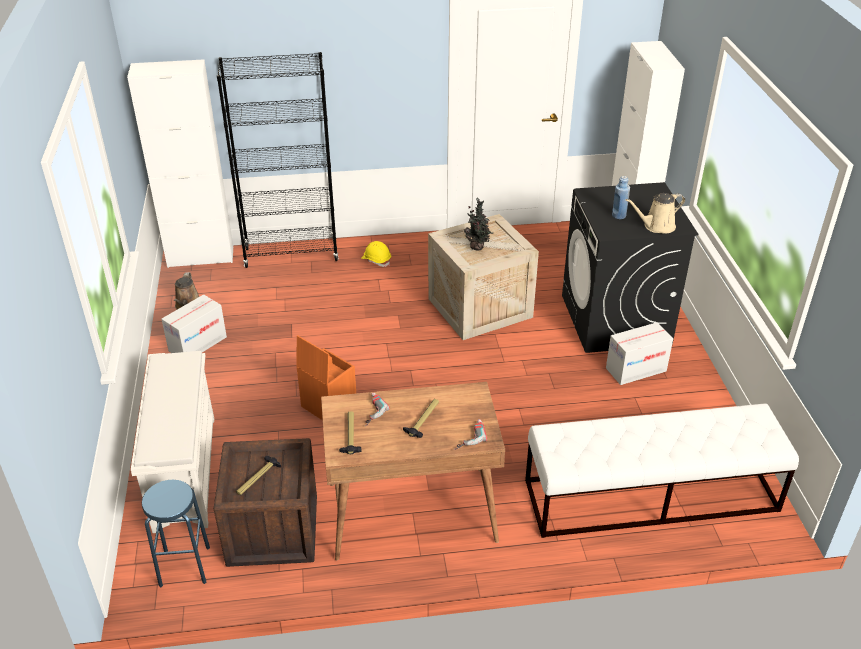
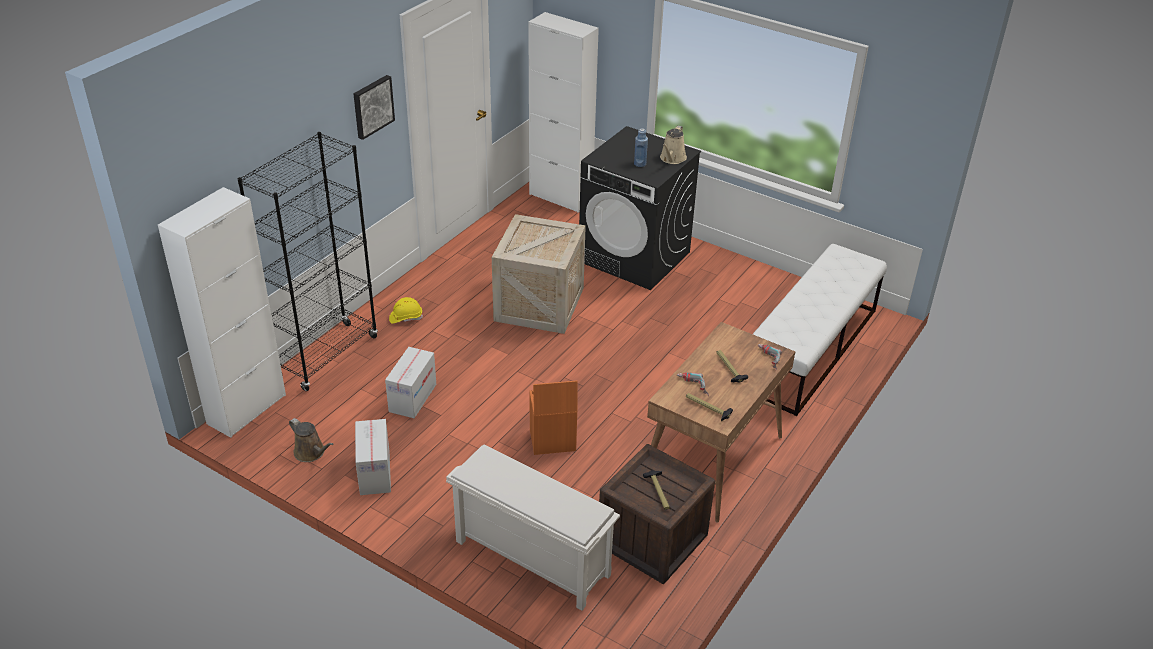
camera: 50 degrees left, 0 degrees up
(184, 566) = (638, 608): blue stool -> none
(398, 54) = (372, 106): none -> picture
(478, 247) = (543, 246): potted plant -> none
(636, 370) = (694, 281): cardboard box -> cardboard box (413, 398)

